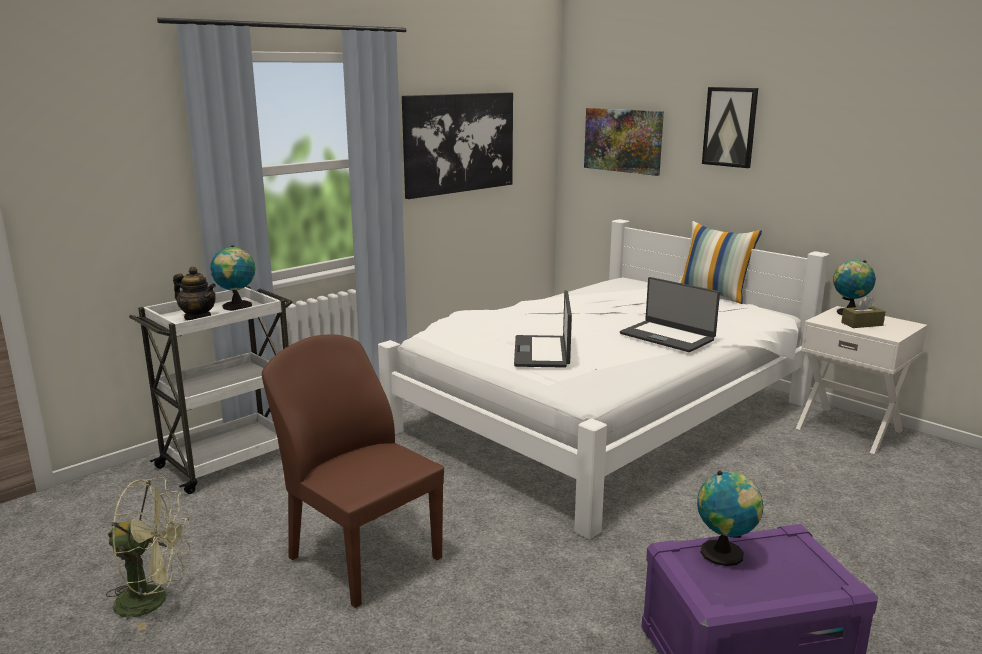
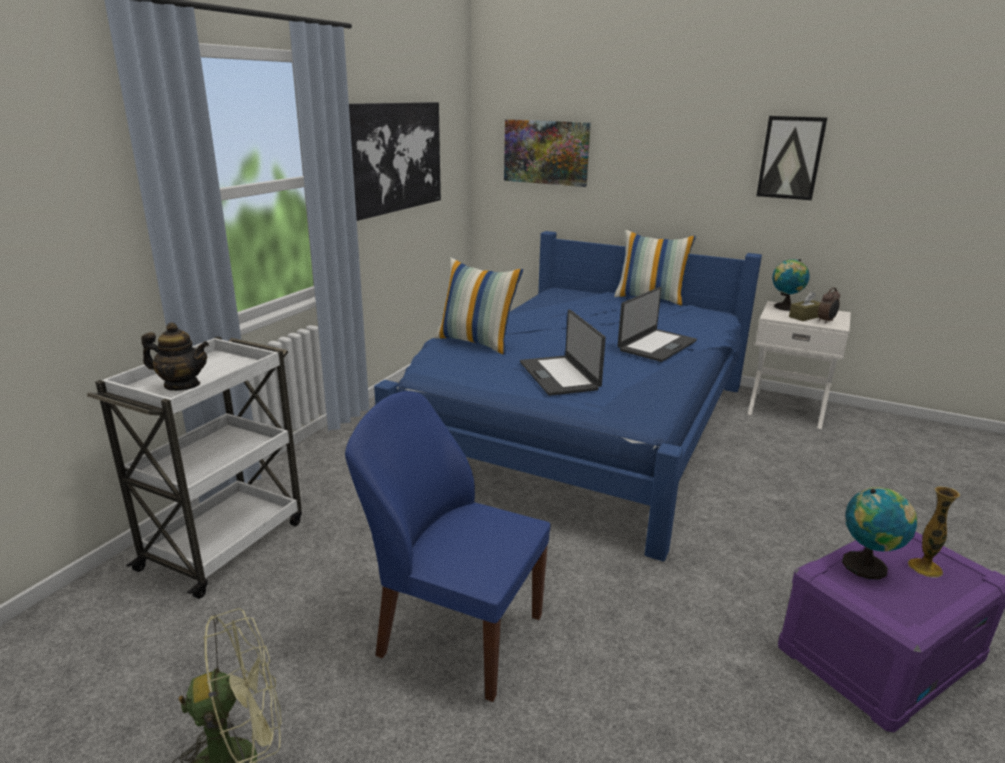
camera: 20 degrees left, 5 degrees up
(237, 307) = (219, 364): globe -> none
(362, 556) = (457, 633): brown chair -> blue chair
(494, 318) = (477, 342): none -> pillow
(600, 416) = (581, 427): white bed -> blue bed
(667, 336) = (656, 345): laptop -> laptop turned 75 degrees counterclockwise
(730, 127) = (661, 137): picture -> picture (790, 158)
(788, 567) = (925, 568): none -> vase
(882, 330) = (826, 321): none -> alarm clock

